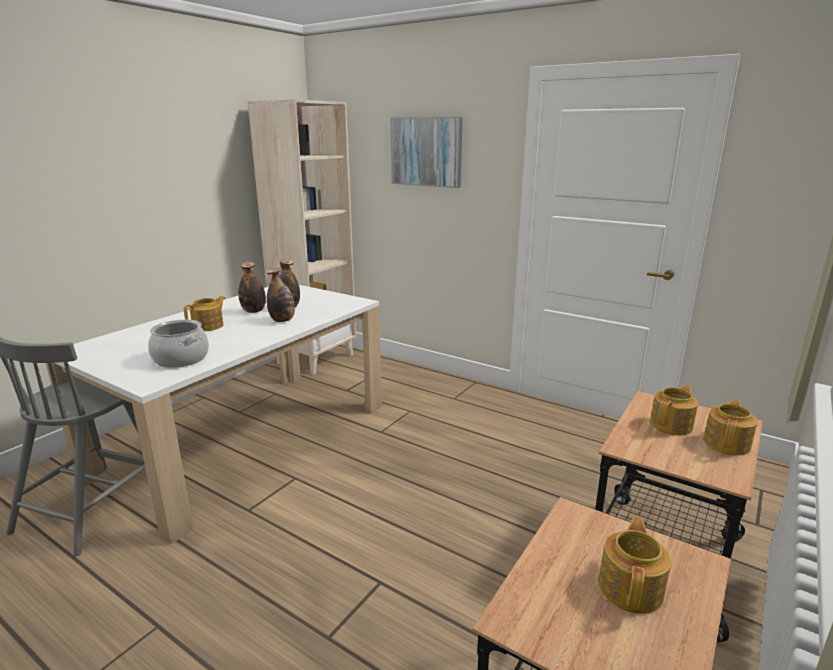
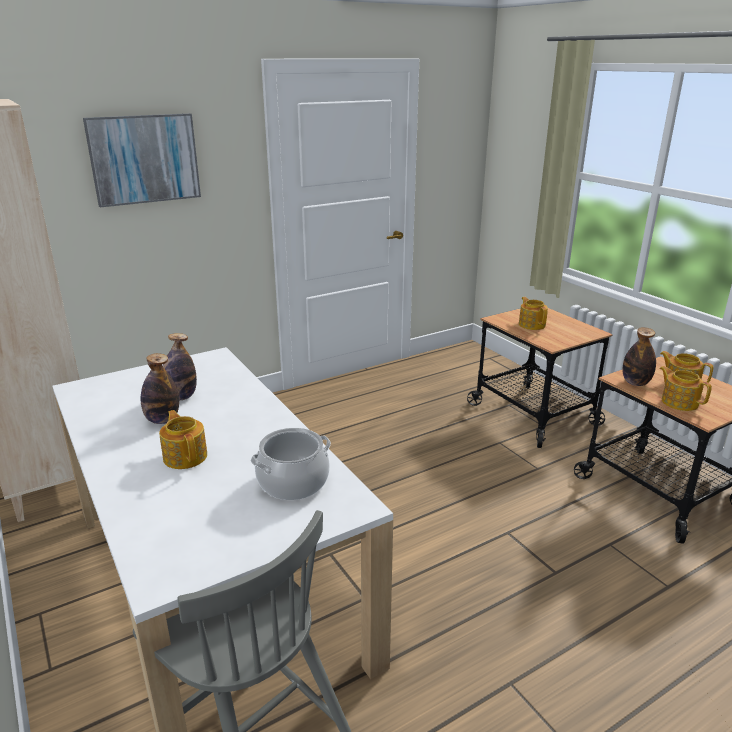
camera: 65 degrees left, 5 degrees up
(282, 320) = (226, 406): bottle -> bottle (635, 383)
(727, 443) = (559, 320): teapot -> teapot (679, 402)

